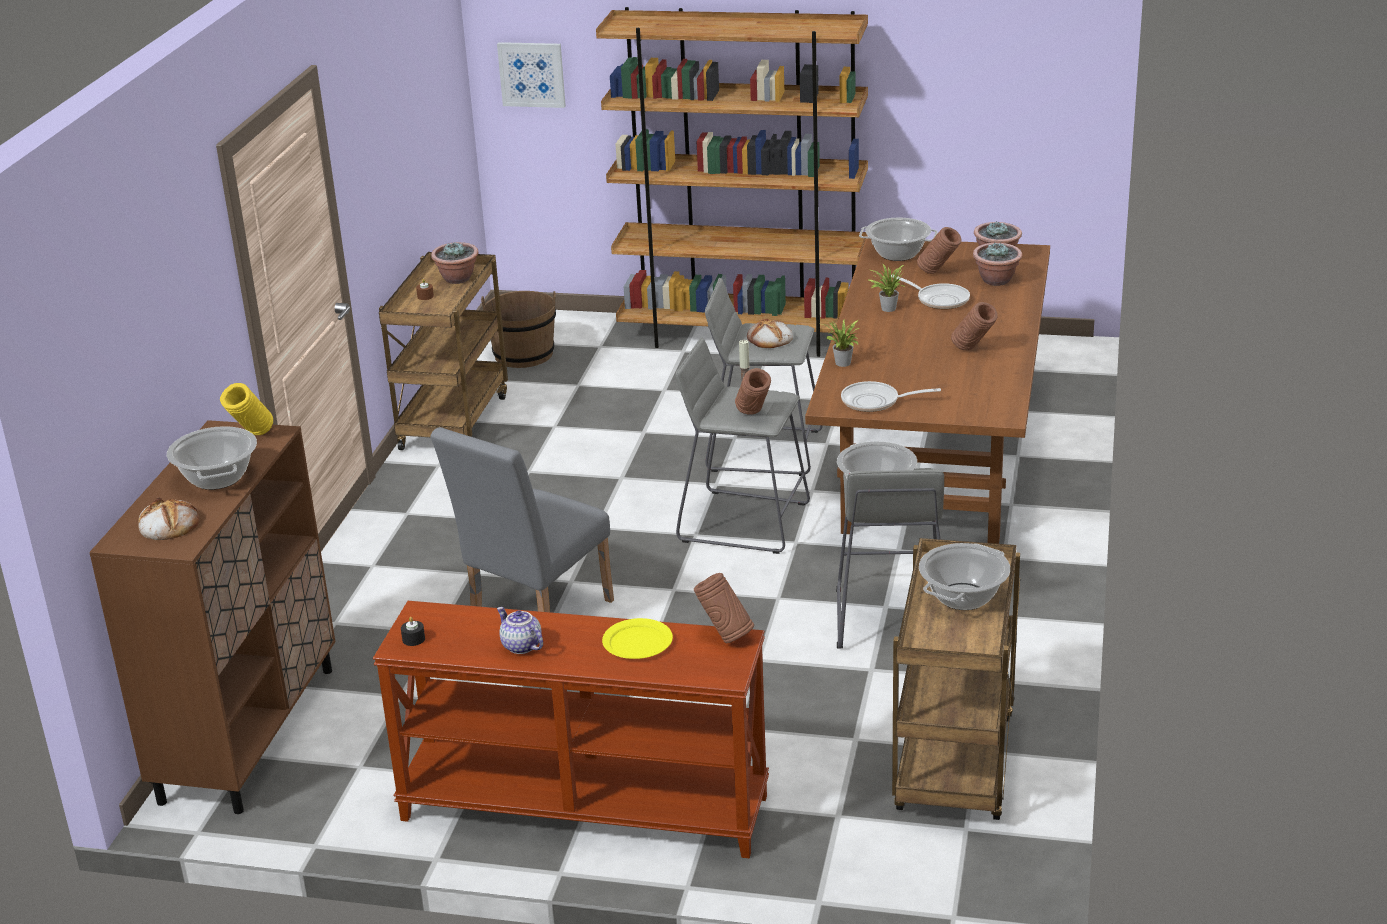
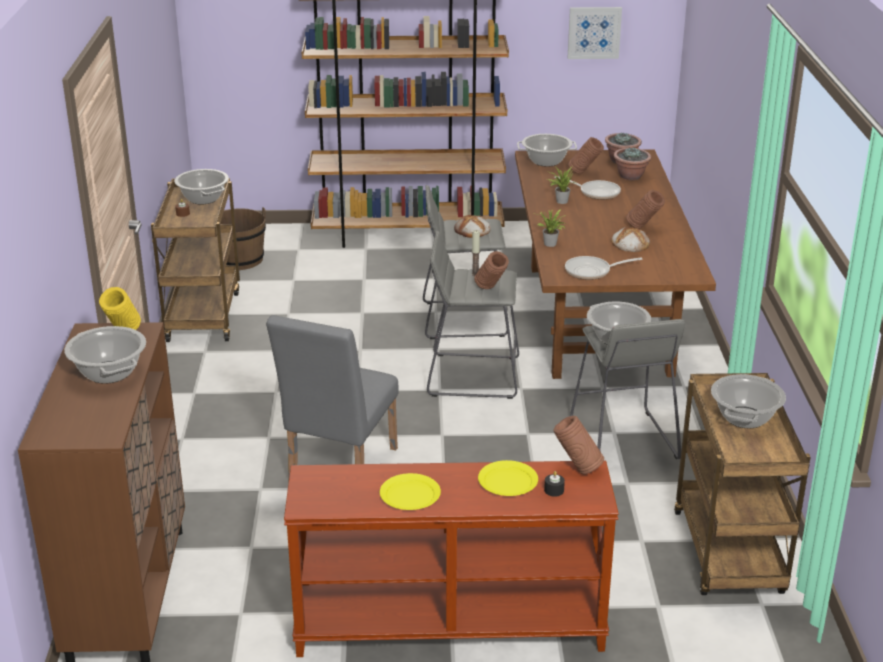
camera: 15 degrees left, 0 degrees up
(168, 524) = (82, 418): bread -> bread (630, 244)
(413, 639) = (313, 498): black candle -> black candle (554, 490)
(457, 279) = (203, 198): potted plant -> cooking pot
(520, 646) = (410, 495): teapot -> yellow plate
(532, 74) = (232, 34): picture -> picture (594, 32)

